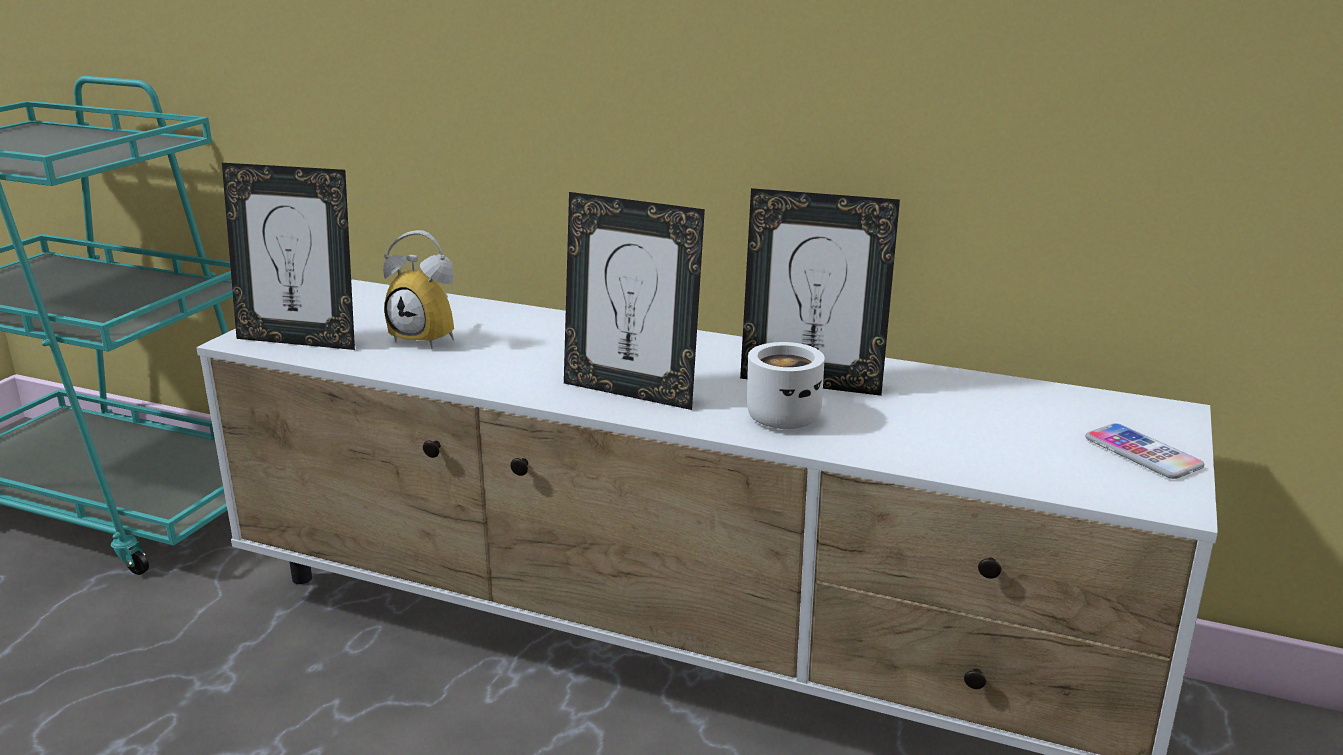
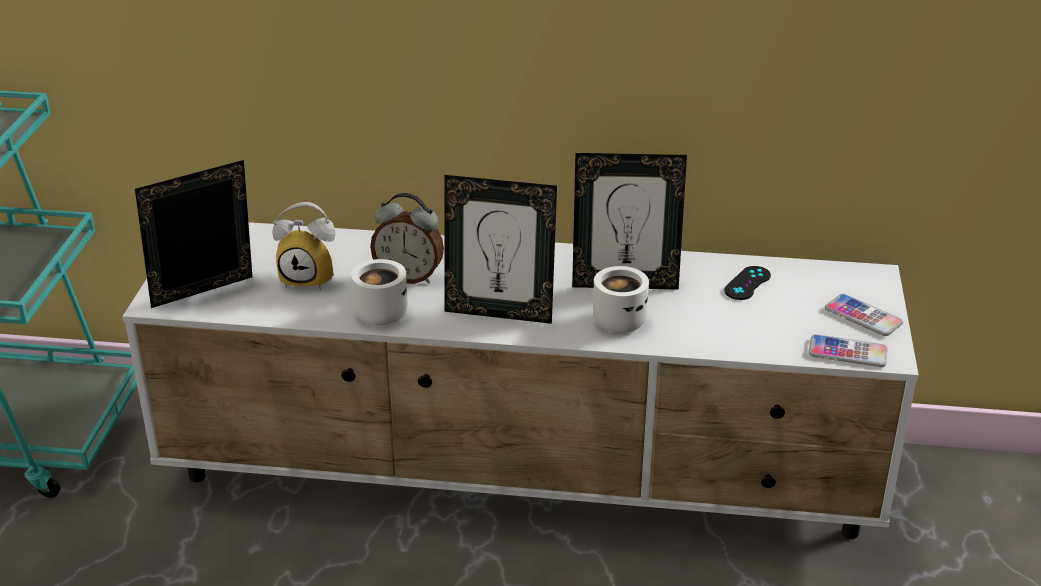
camera: 15 degrees left, 10 degrees up
(300, 340) = (205, 296): picture frame -> picture frame turned 150 degrees clockwise
(481, 375) = (376, 312): none -> white mug
(545, 348) = (409, 277): none -> alarm clock
(980, 400) = (747, 283): none -> black game controller
(1106, 491) = (847, 352): none -> phone

